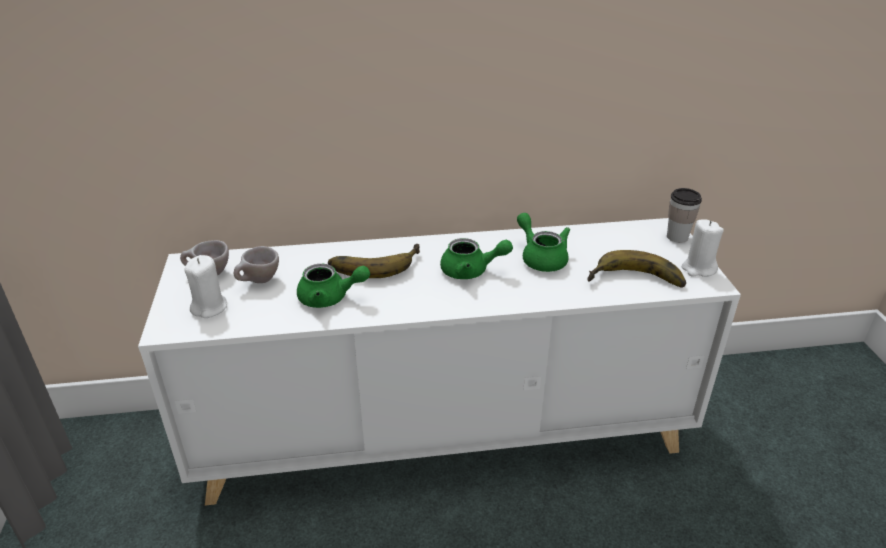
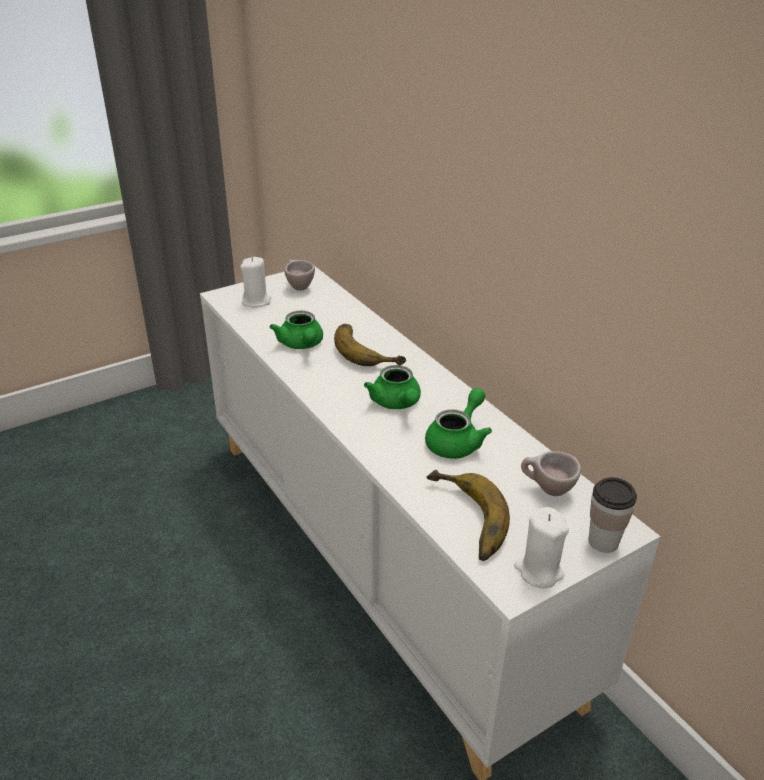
camera: 65 degrees right, 0 degrees up
(258, 282) = (301, 309): beige cup -> beige cup (546, 490)

